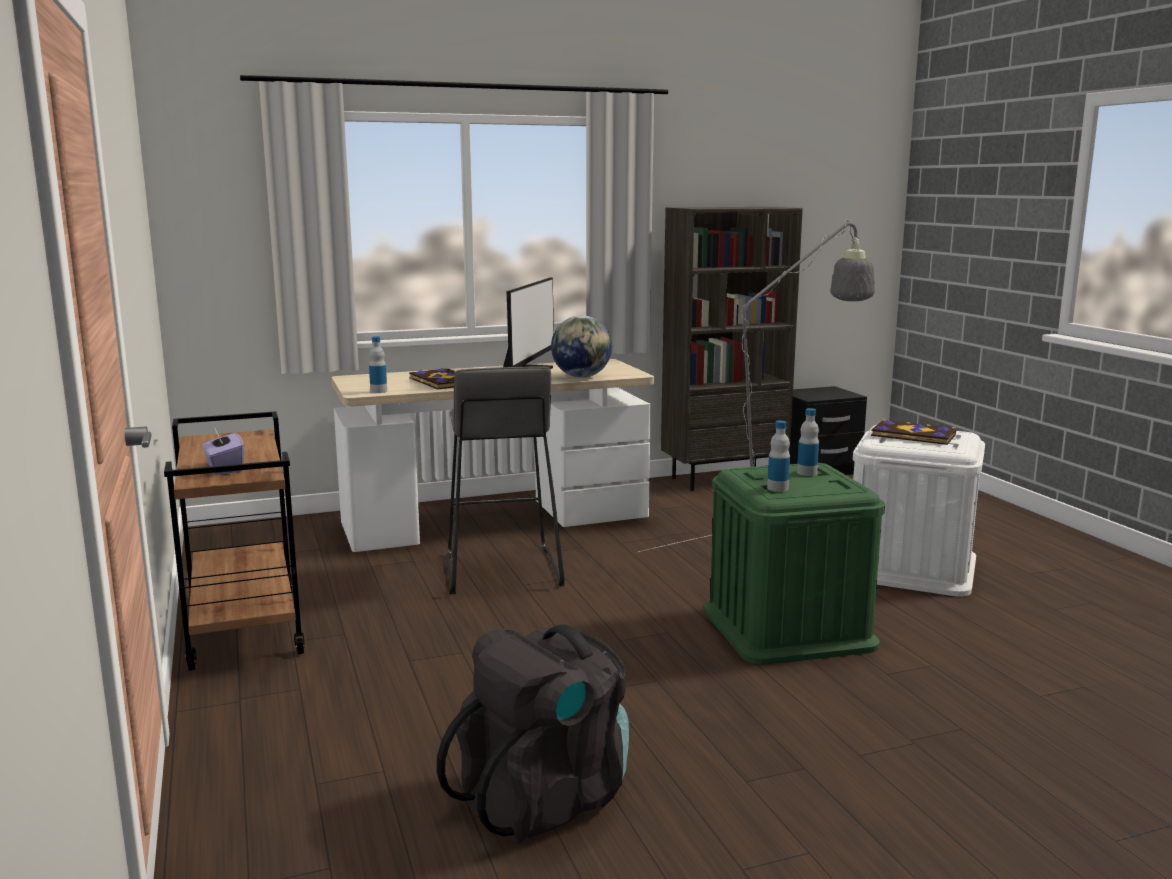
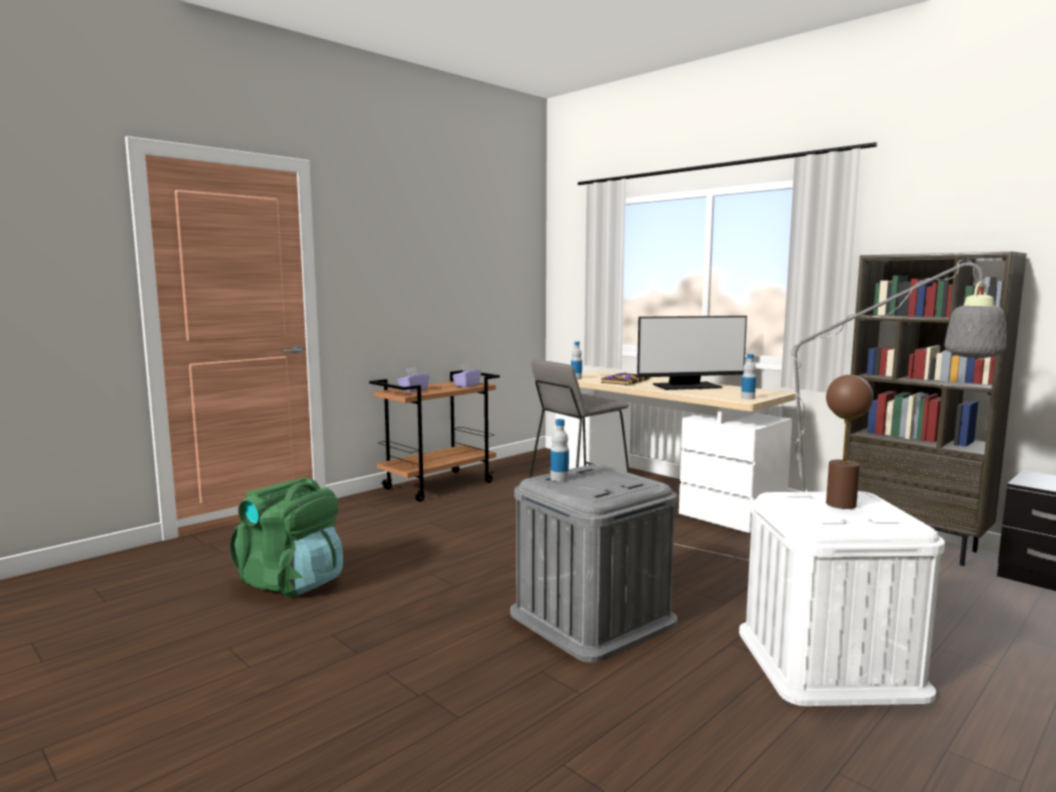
camera: 65 degrees right, 5 degrees down
(248, 440) = (466, 385): none -> purple tissue box
(545, 798) = (293, 582): black backpack -> green backpack
(581, 376) = (705, 394): globe -> none
(787, 627) = (592, 617): green storage box -> grey storage box
(807, 473) = (619, 482): bottle -> bottle (748, 398)
(913, 435) = (840, 504): book -> brown table lamp

